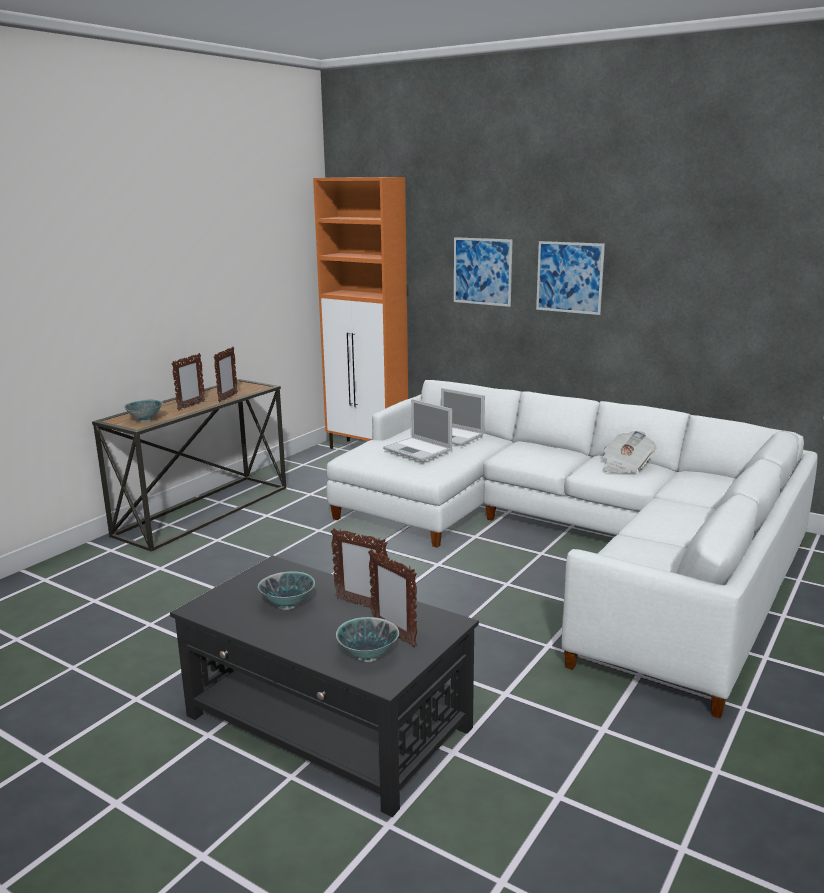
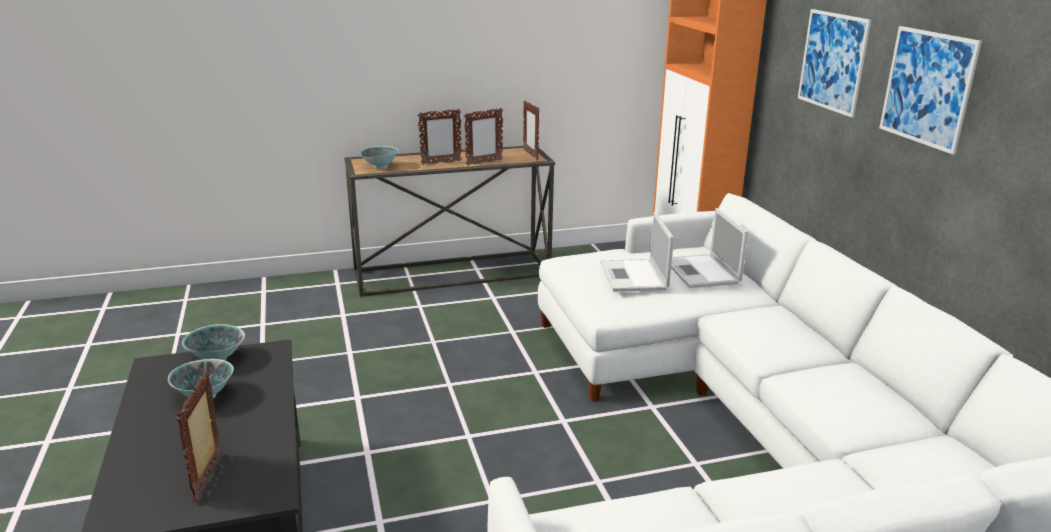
camera: 40 degrees right, 5 degrees up
(361, 605) = (248, 429): picture frame -> picture frame (530, 154)
(367, 656) = (150, 487): bowl -> bowl (216, 359)
(625, 466) = (859, 395): newspaper -> none

